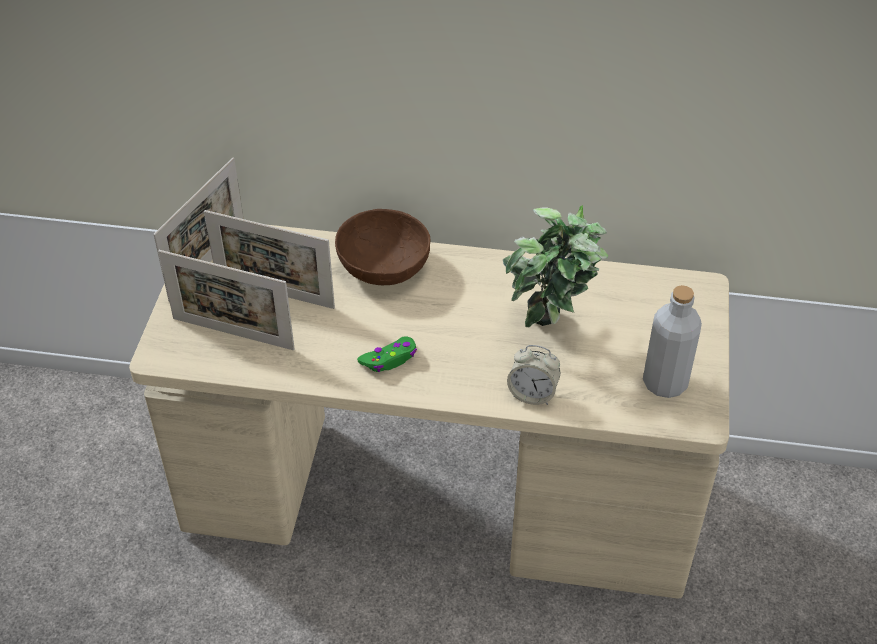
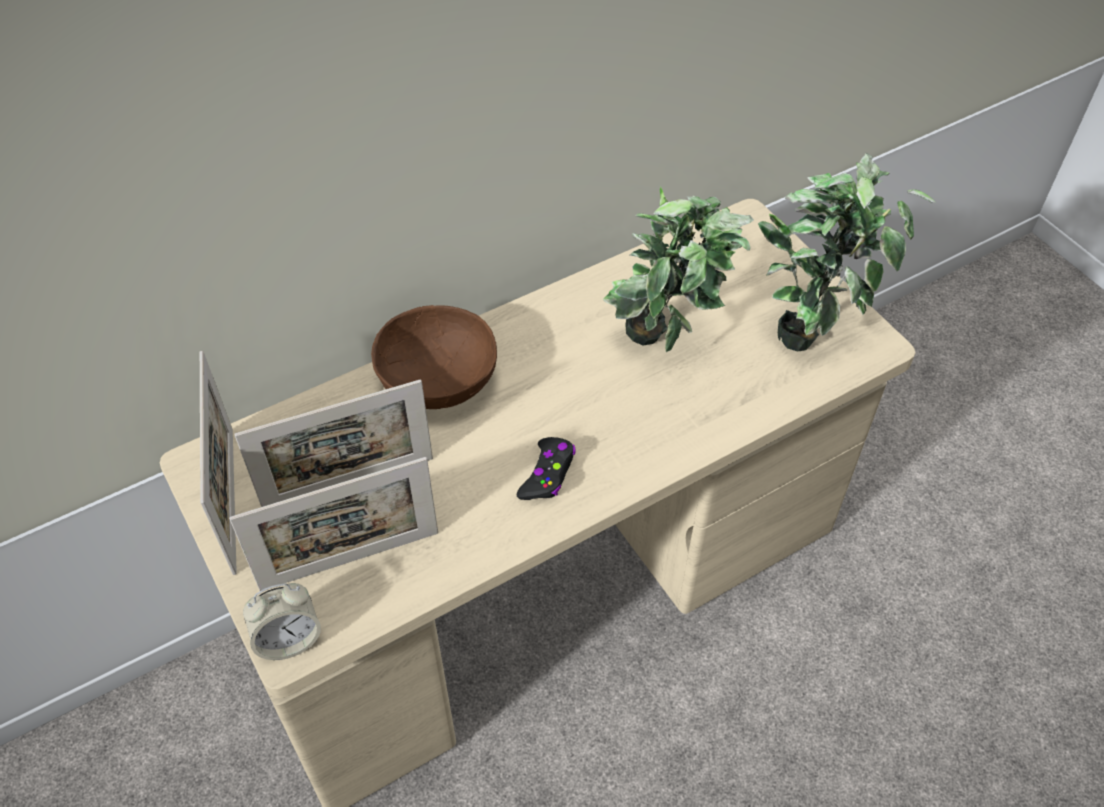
camera: 40 degrees left, 5 degrees up
(389, 359) = (548, 474): green game controller -> black game controller
(532, 394) = (716, 417): alarm clock -> alarm clock (289, 639)
(665, 382) = (812, 329): grey bottle -> potted plant

